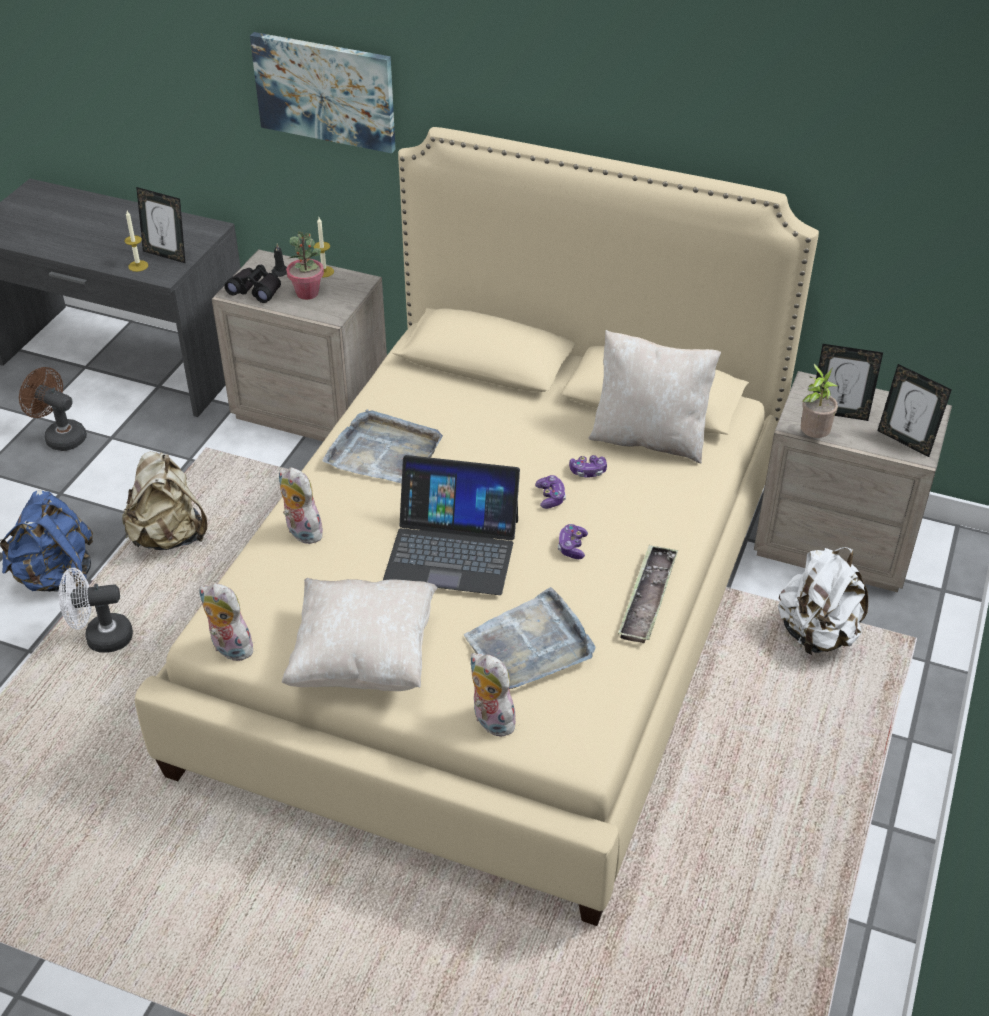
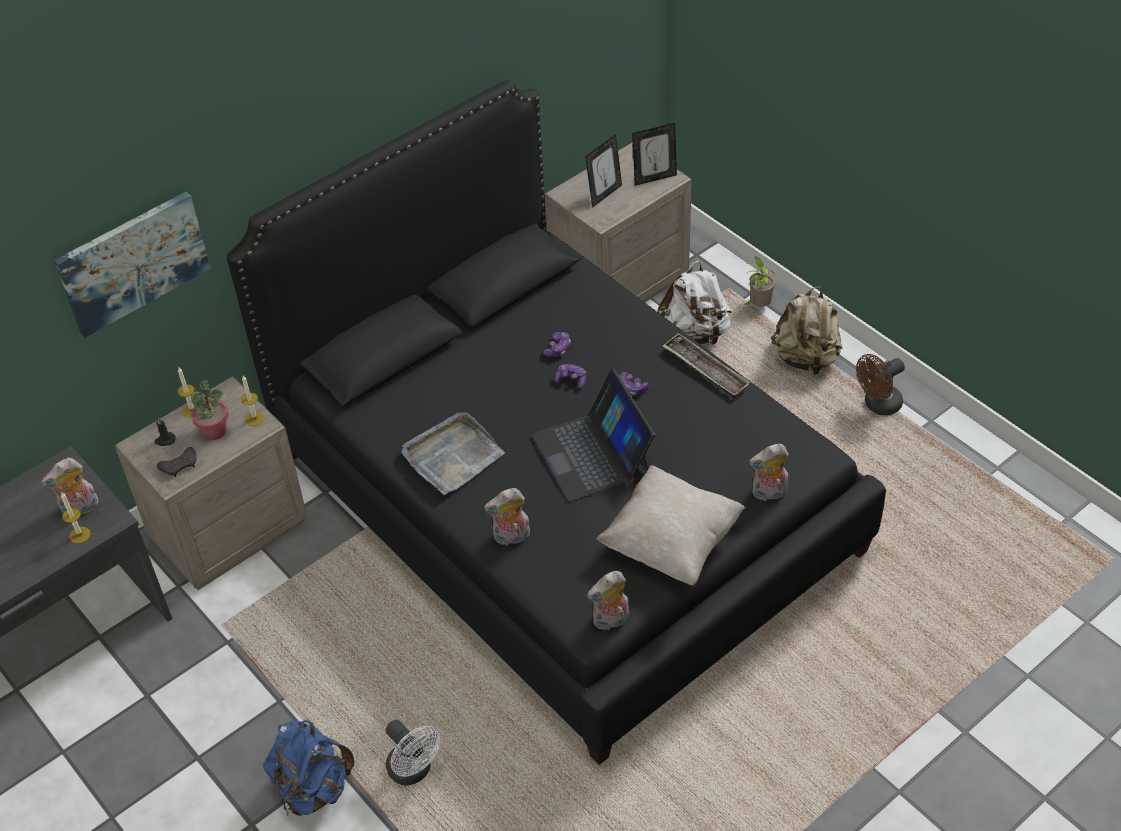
camera: 60 degrees left, 5 degrees up
(60, 436) = (111, 737): brown fan -> brown fan (878, 405)
(101, 638) = (414, 771): white fan -> white fan turned 60 degrees counterclockwise
(166, 255) = (80, 509): picture frame -> plush toy
(168, 536) = (321, 687): beige backpack -> beige backpack (806, 359)
(256, 290) = (179, 465): black binoculars -> grey game controller
(337, 308) = (254, 419): none -> candle
(452, 549) = (592, 453): laptop -> laptop turned 120 degrees clockwise
(493, 617) = (563, 500): beige bed -> black bed
(530, 646) = (713, 447): grey tray -> none
(649, 438) = (546, 302): beige pillow -> none
(812, 437) = (619, 218): potted plant -> potted plant (758, 305)

